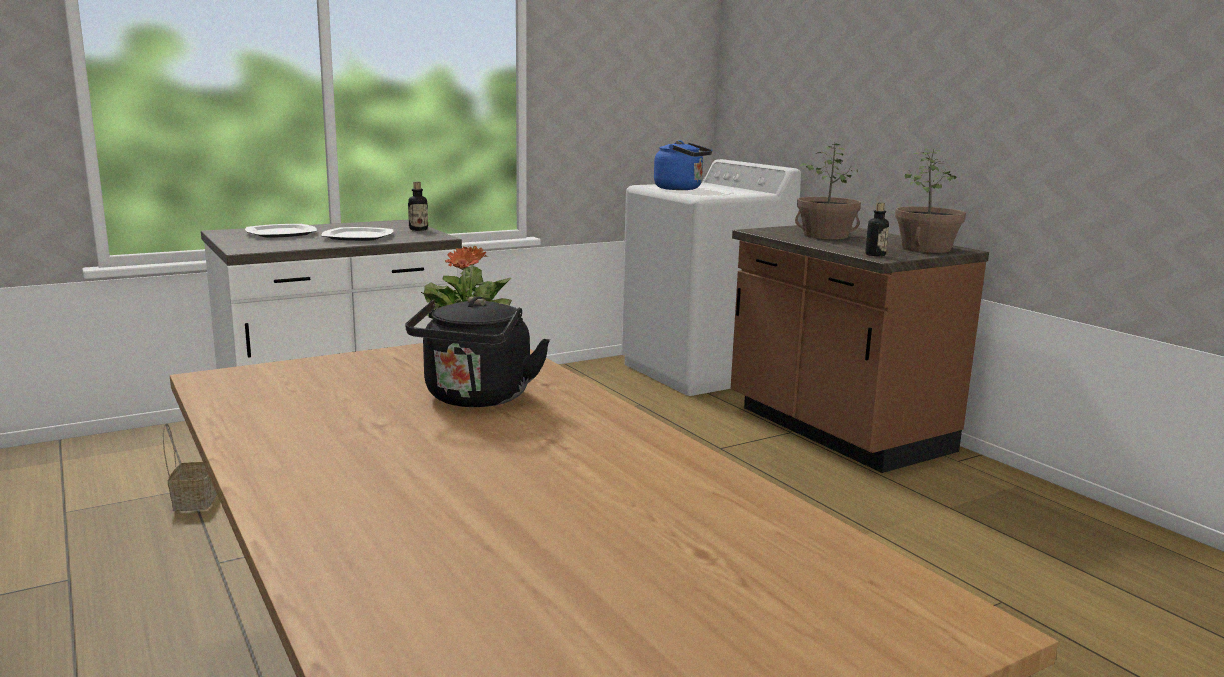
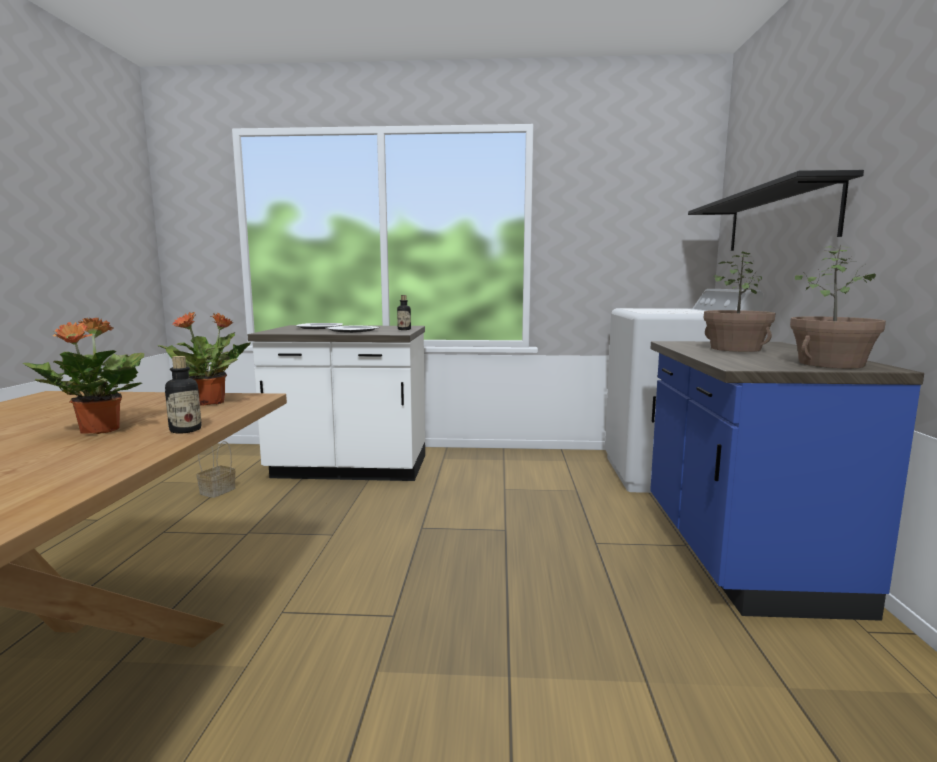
camera: 35 degrees right, 5 degrees down
(476, 399) = (99, 431): black kettle -> potted plant
(681, 189) = (648, 310): blue kettle -> none
(813, 97) = (779, 220): none -> black shelf
(835, 431) = (739, 556): brown counter -> blue counter
(875, 255) = (740, 364): bottle -> bottle (185, 430)

